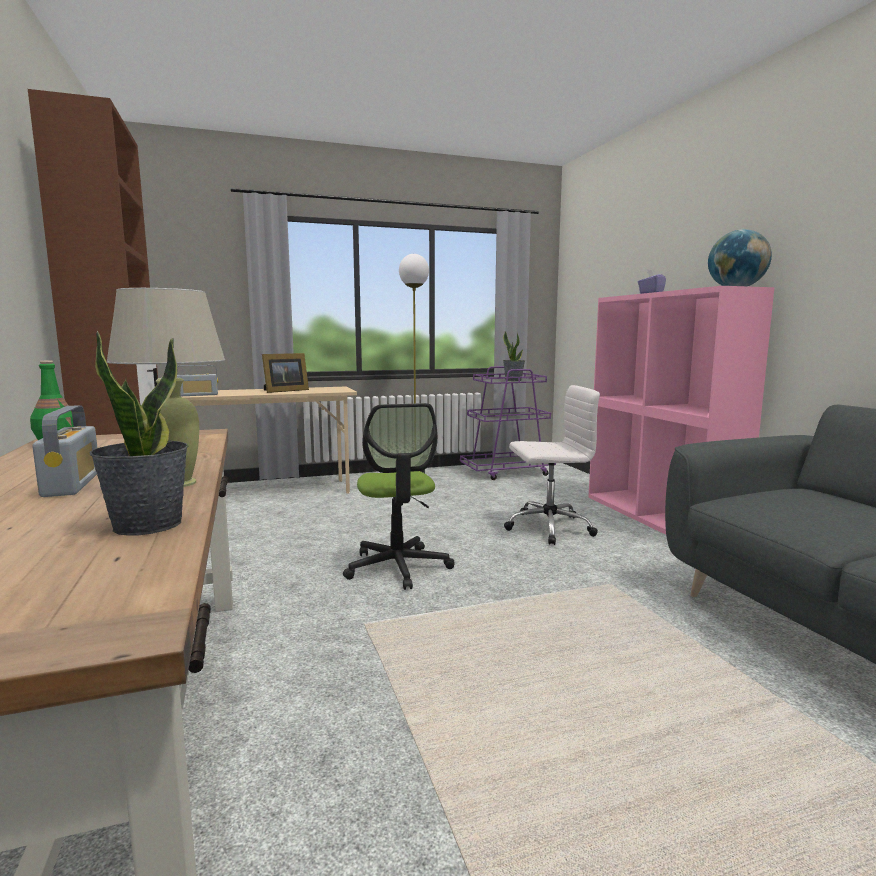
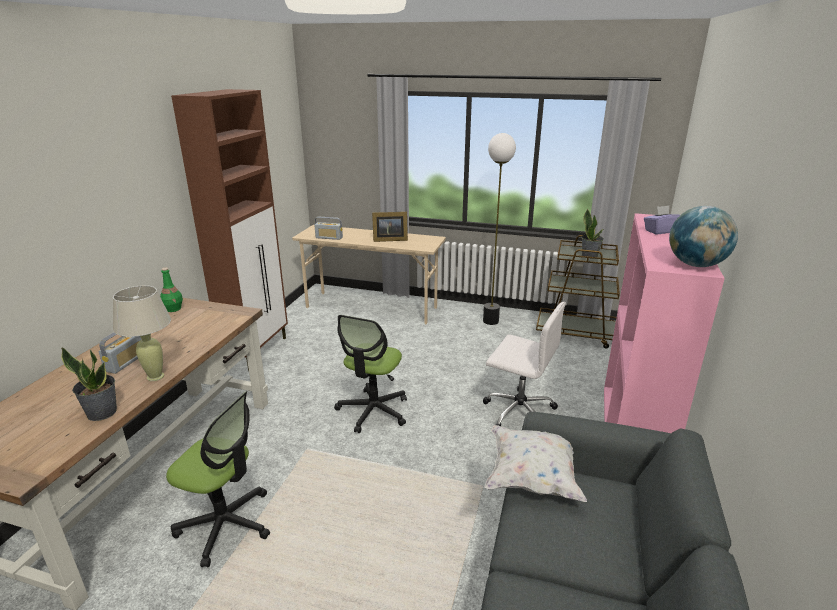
camera: 35 degrees right, 15 degrees up
(363, 748) = (226, 524): none -> office chair
(507, 472) = (576, 334): purple cart -> brown cart
(730, 503) = (532, 477): none -> white pillow

